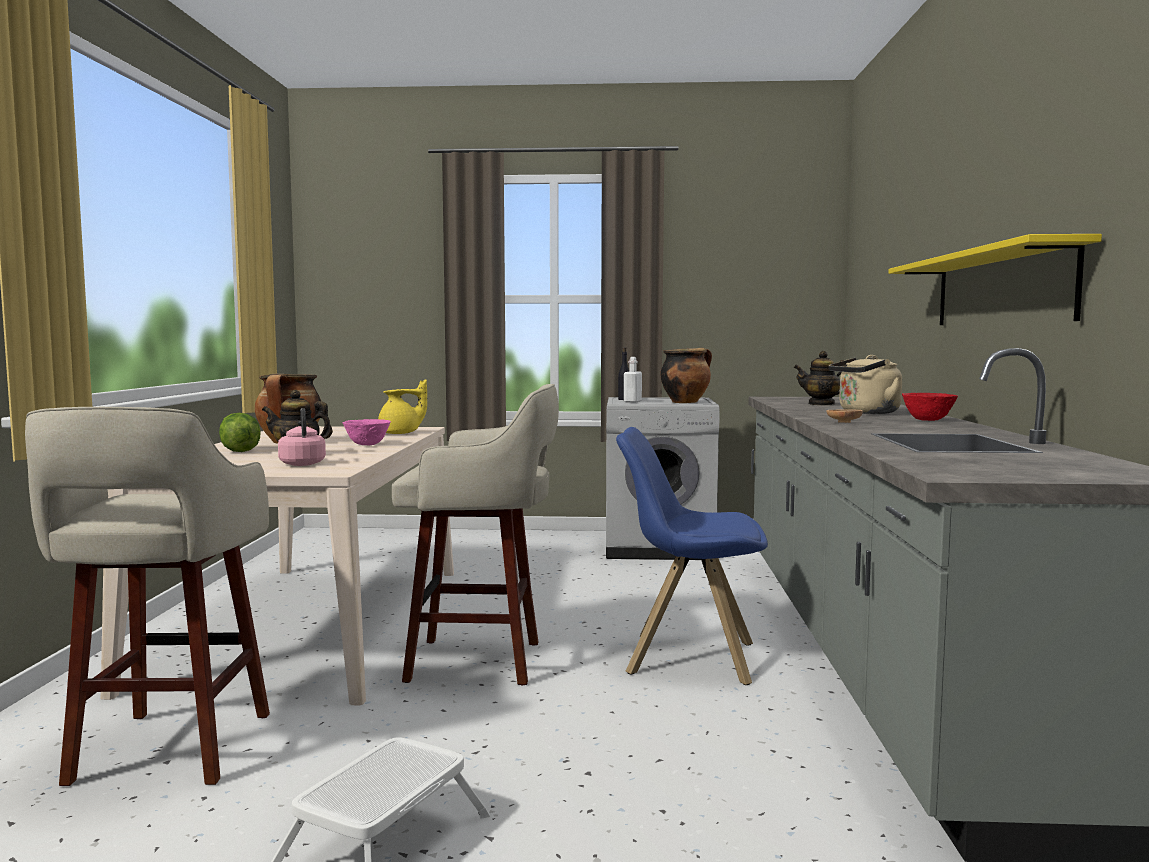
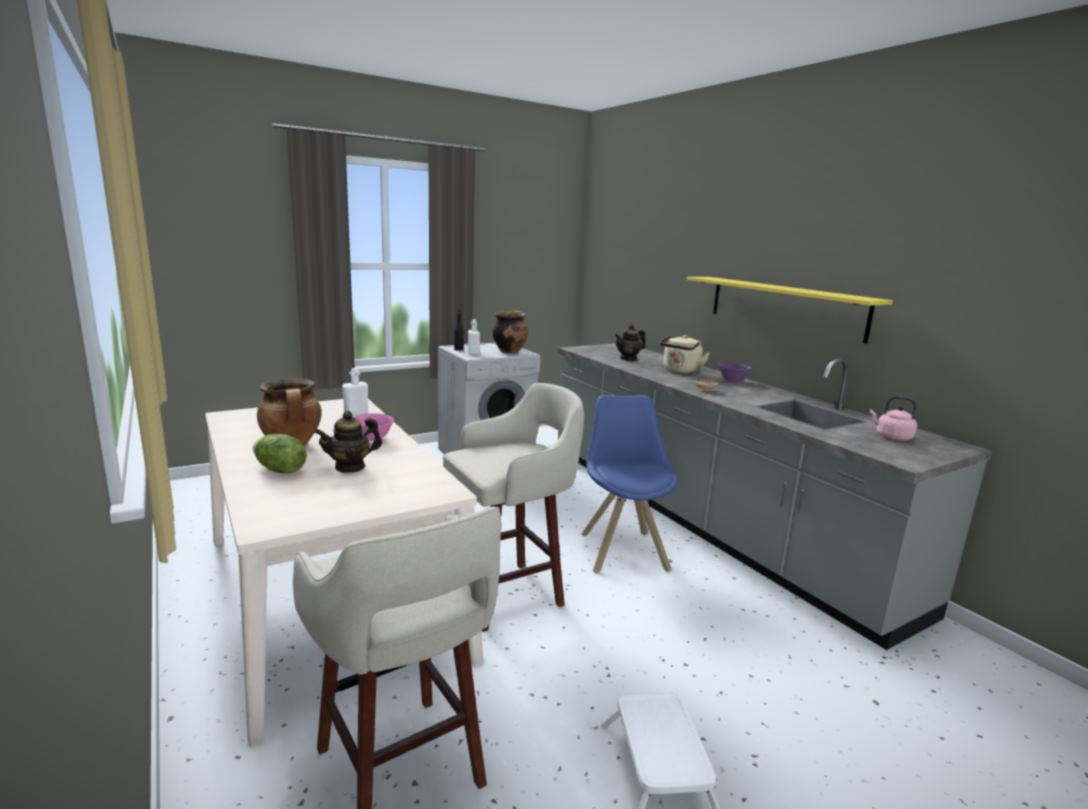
camera: 35 degrees left, 10 degrees up
(302, 463) = (392, 483): pink kettle -> pink kettle (891, 437)
(401, 433) = (356, 413): yellow teapot -> white bottle
(690, 658) = (622, 551): blue chair -> blue chair turned 105 degrees clockwise
(928, 420) = (732, 381): red bowl -> purple bowl

